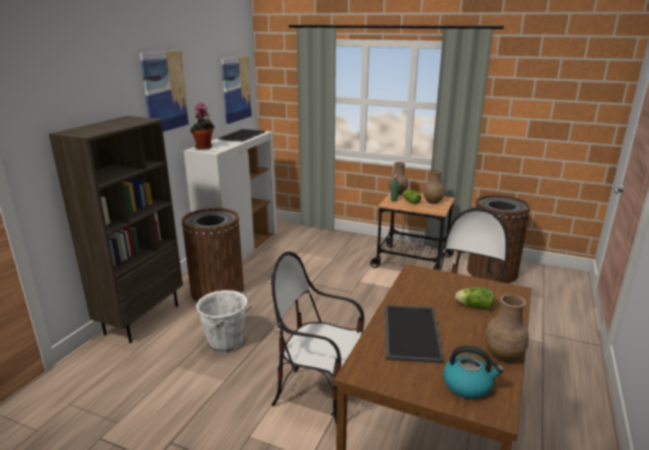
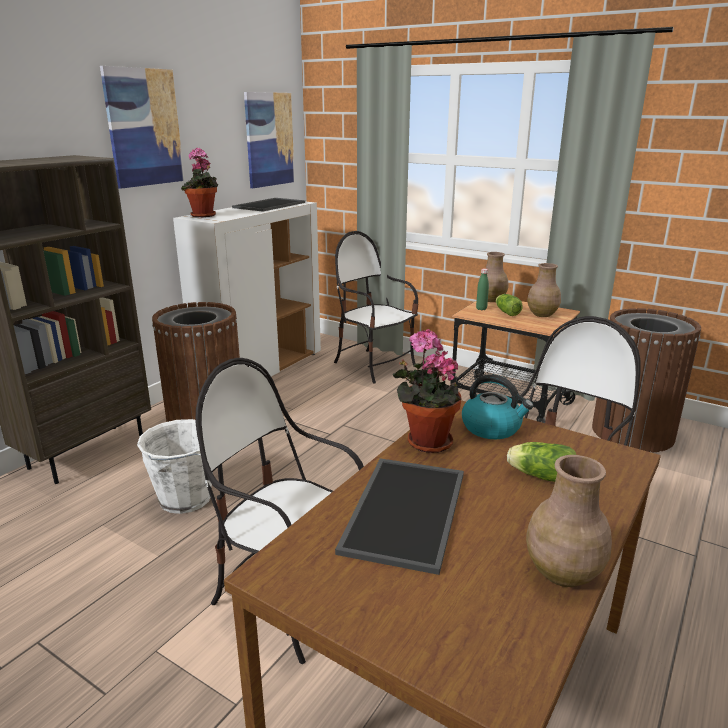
camera: 10 degrees right, 0 degrees up
(317, 240) = (374, 365): none -> chair
(404, 292) = (425, 442): none -> potted plant
(468, 385) = (468, 626): kettle -> kettle (492, 428)

